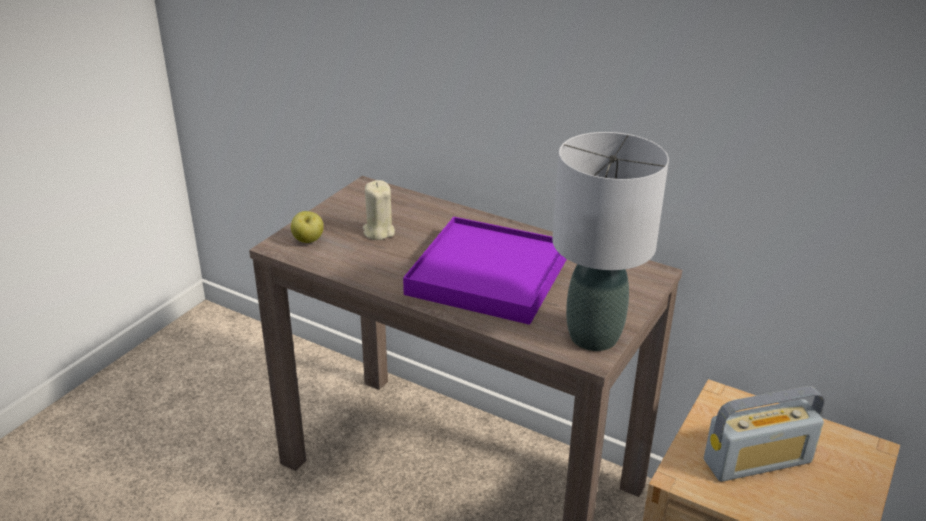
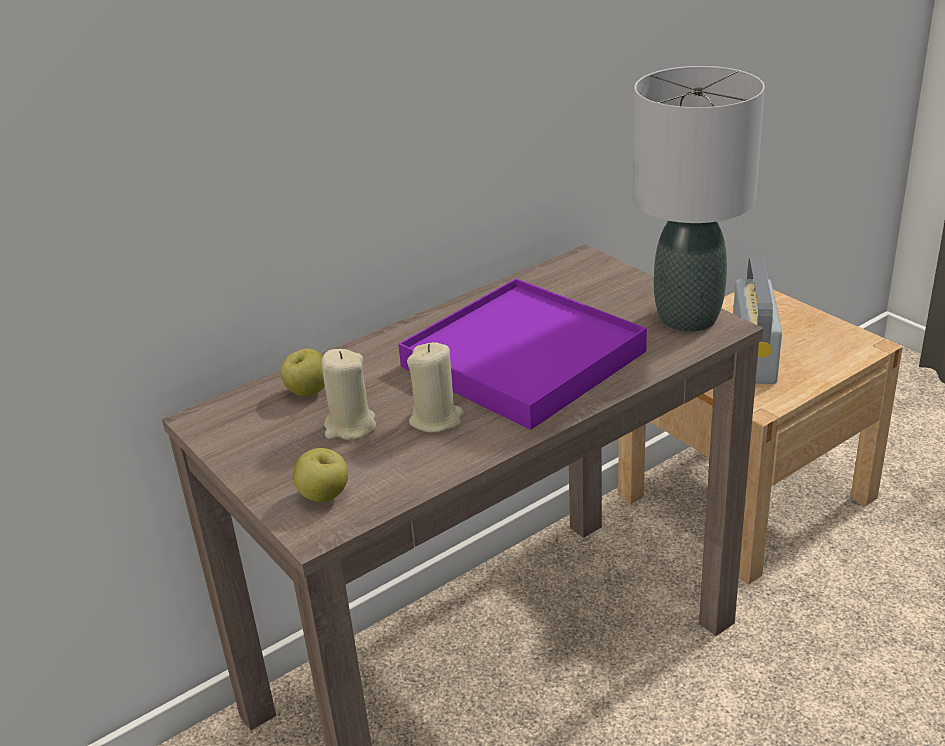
camera: 65 degrees left, 0 degrees up
(400, 258) = (436, 419): none -> beige candle
(408, 209) = (308, 392): none -> apple

